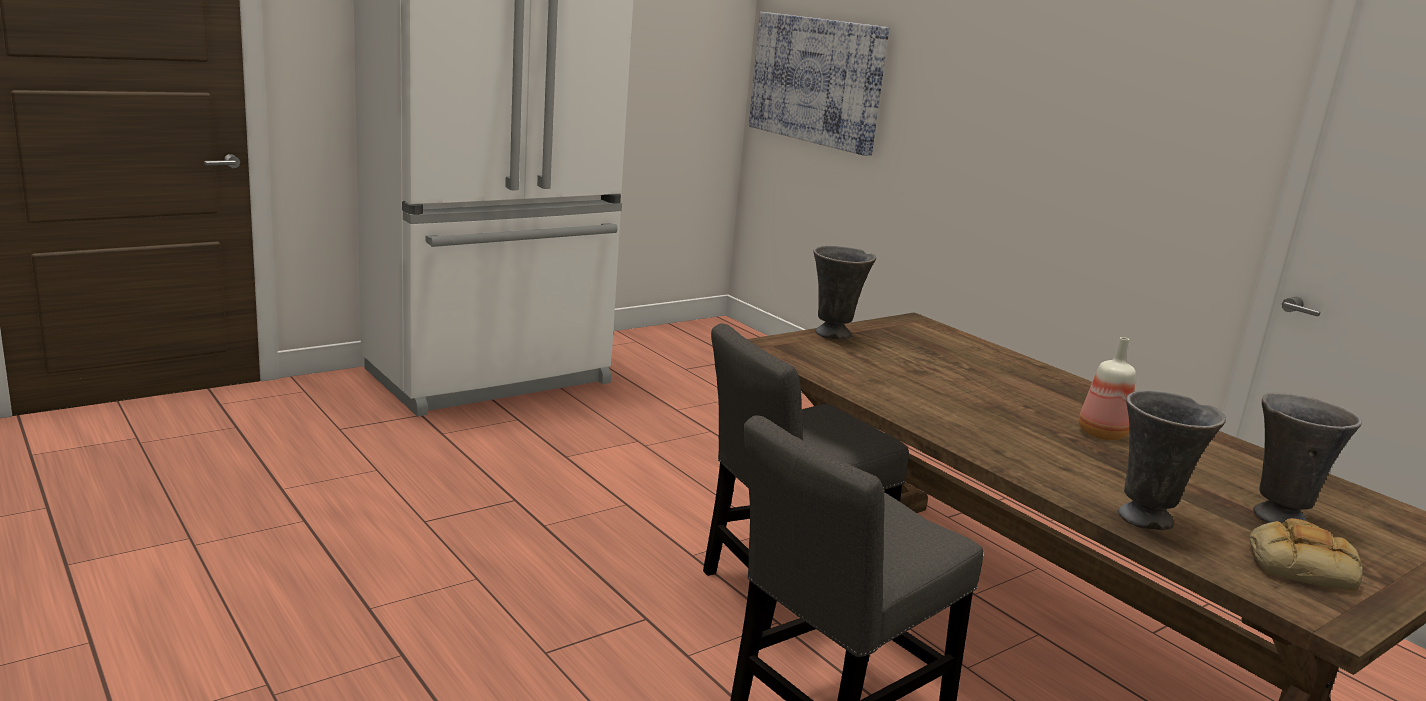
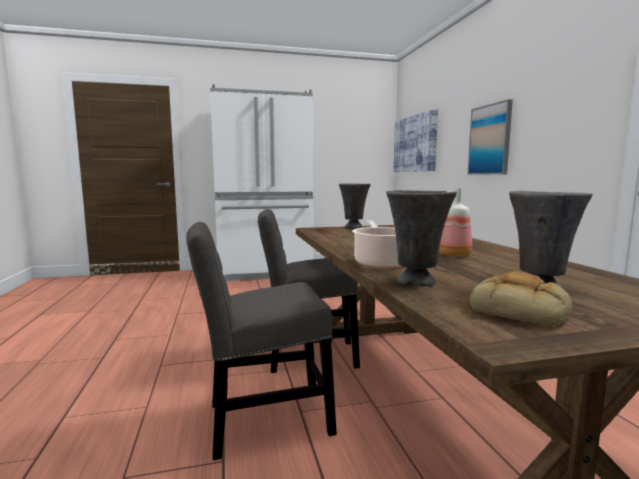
camera: 25 degrees right, 10 degrees down
(1017, 135) = (490, 140): none -> picture
(1043, 469) = (381, 262): none -> cooking pot

